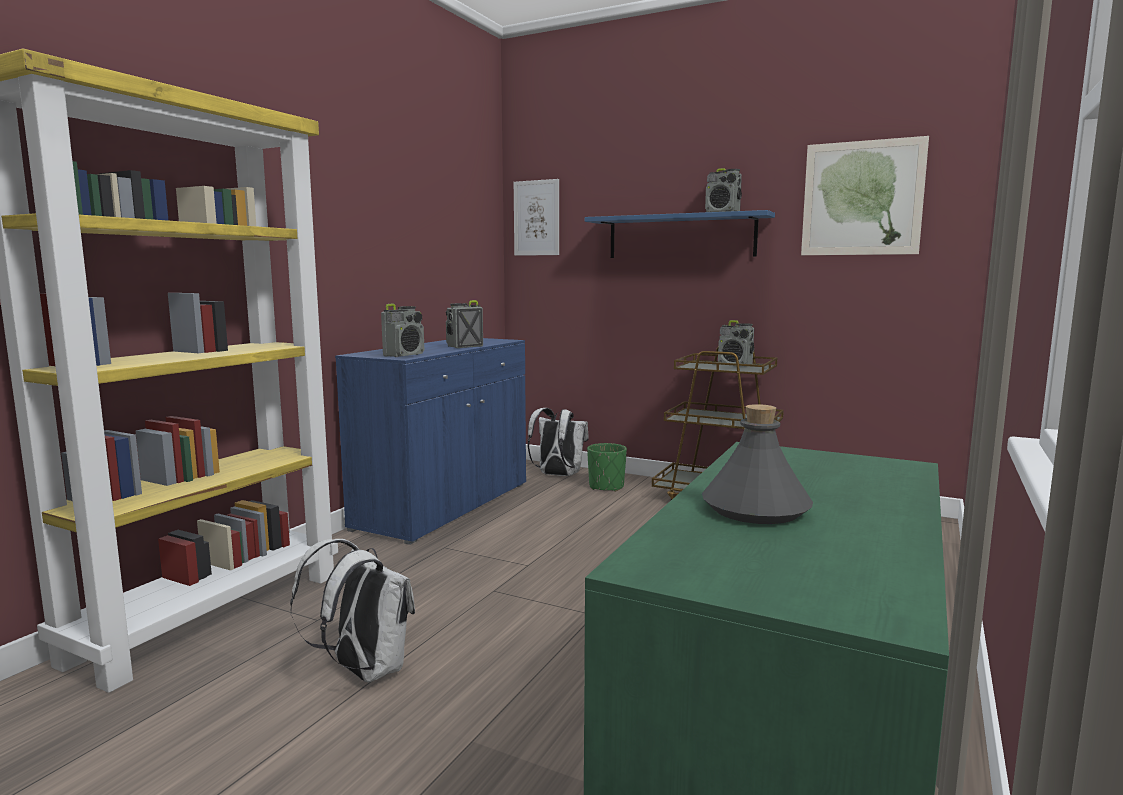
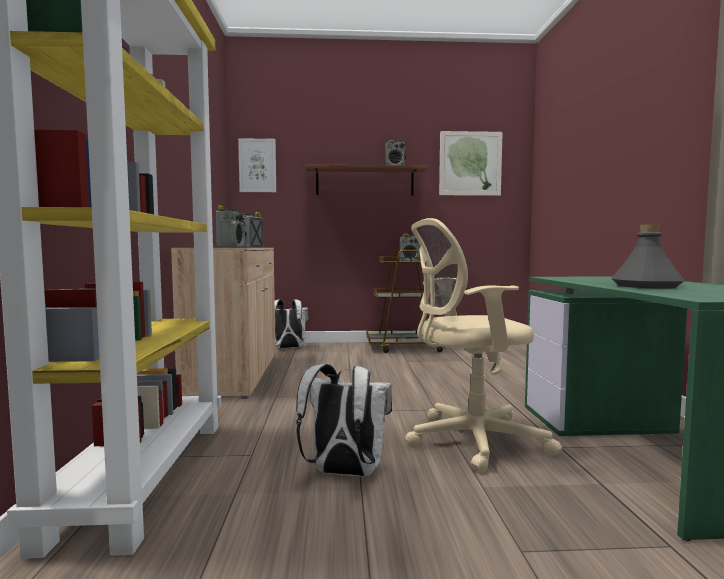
camera: 30 degrees left, 5 degrees down
(445, 506) = (235, 374): blue cabinet -> beige cabinet
(559, 675) = (469, 441): none -> beige office chair
(606, 487) = (330, 350): green planter -> none
(681, 236) = (365, 182): blue shelf -> brown shelf

